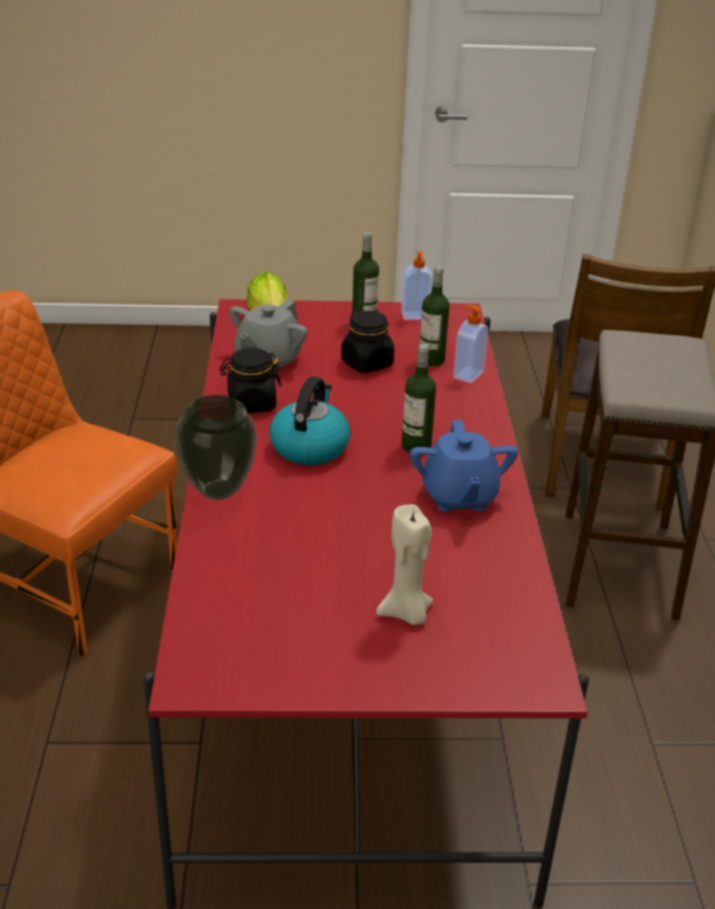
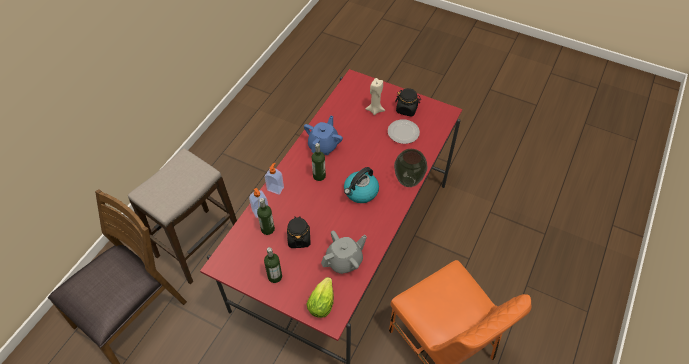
camera: 150 degrees left, 20 degrees up
(251, 403) = (369, 230): black jar -> black jar (407, 109)
(291, 582) = (403, 133): none -> plate
(415, 316) = (243, 271): soap dispenser -> soap dispenser (275, 188)

